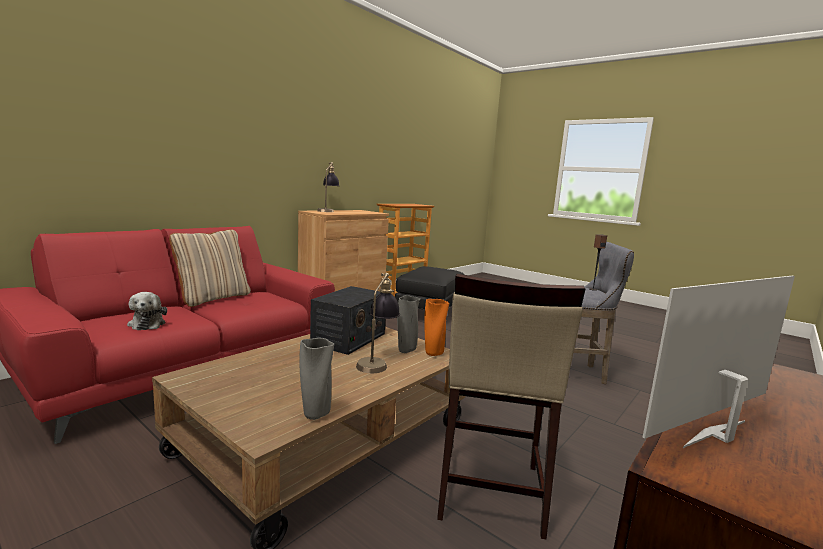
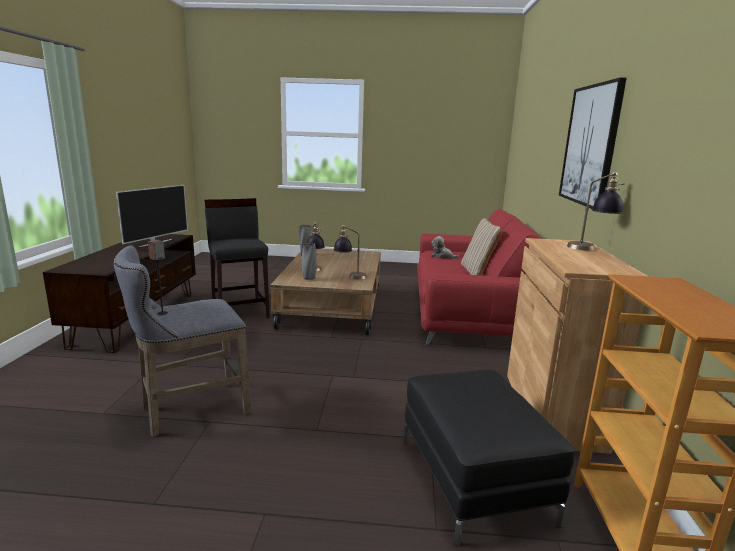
camera: 145 degrees right, 5 degrees up
(265, 140) = (590, 145): none -> picture
(348, 339) = (349, 276): radio -> table lamp
(433, 354) = (292, 280): orange vase -> none
(489, 491) = (240, 312): beige stool -> black stool

